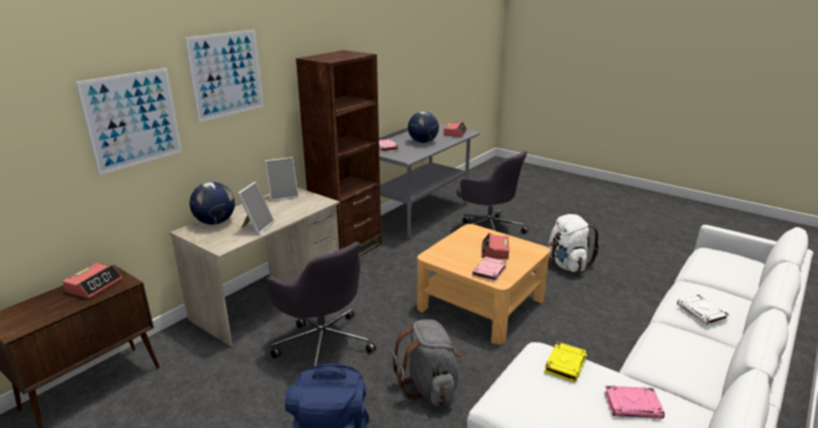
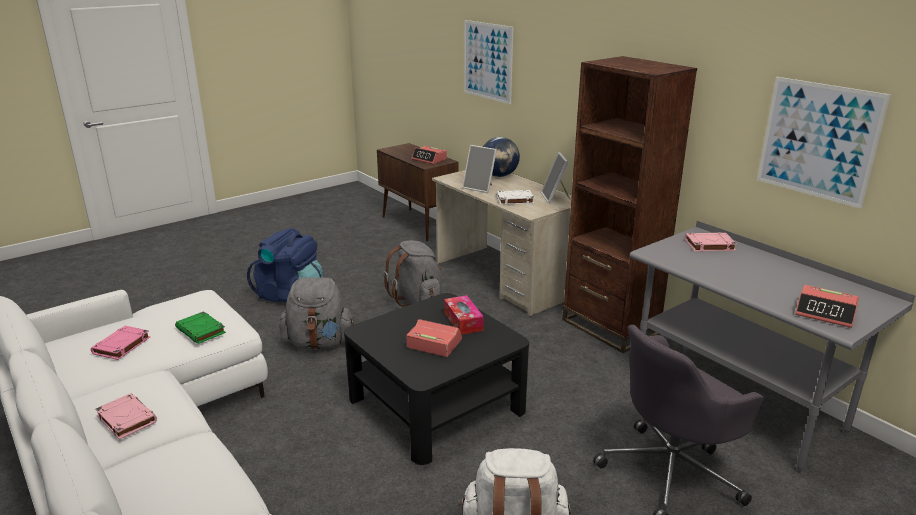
camera: 105 degrees right, 0 degrees up
(226, 74) = (555, 49): picture -> picture (818, 140)
(323, 343) = (417, 300): grey office chair -> grey backpack
(423, 142) = (749, 275): globe -> none
(458, 246) = (463, 321): none -> tissue box
(481, 304) = (435, 404): beige coffee table -> black coffee table
(489, 272) = (386, 329): pink book -> pink book (126, 419)
(565, 364) = (201, 331): yellow book -> green book
(702, 313) = (166, 461): white book -> white book (514, 200)

